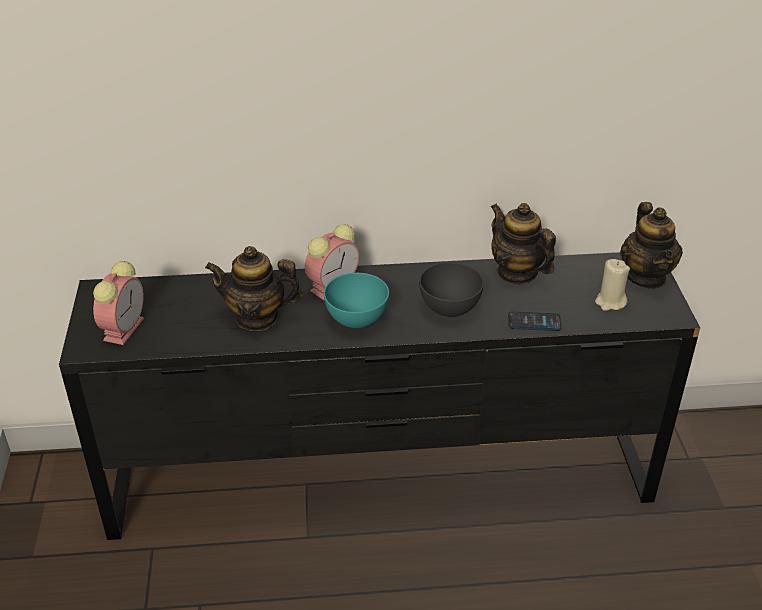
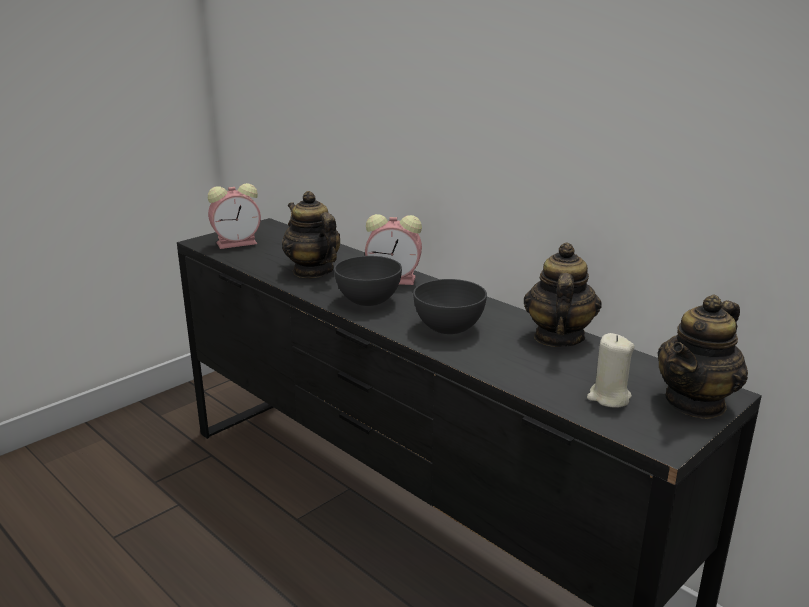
camera: 50 degrees right, 15 degrees down
(356, 319) = (368, 300): turquoise bowl -> grey bowl
(534, 322) = (499, 370): phone -> none

